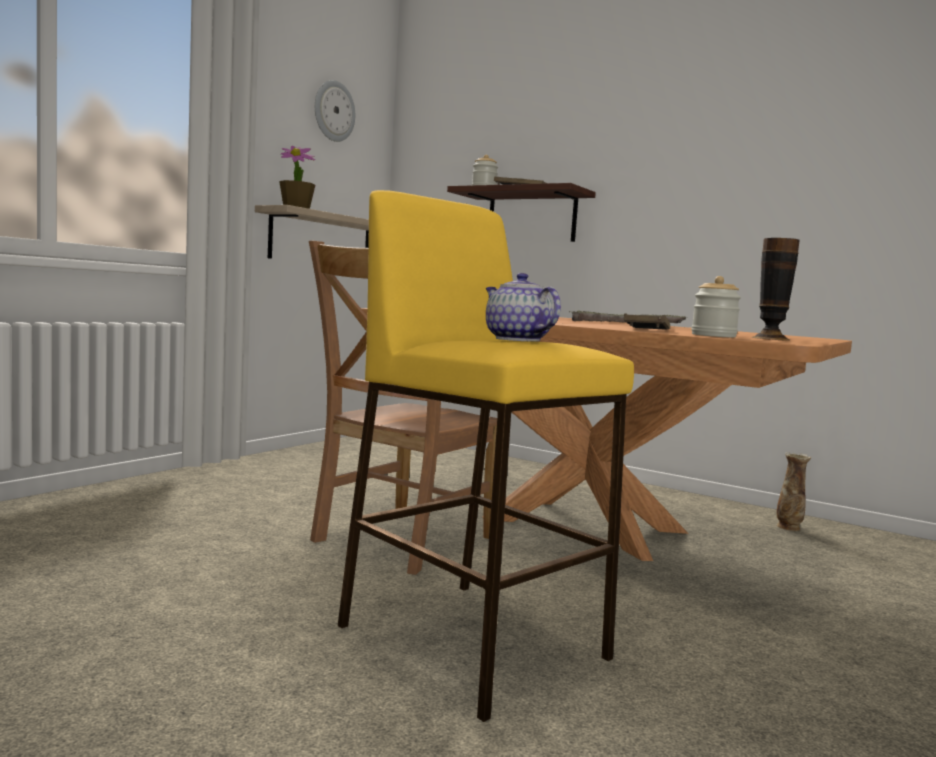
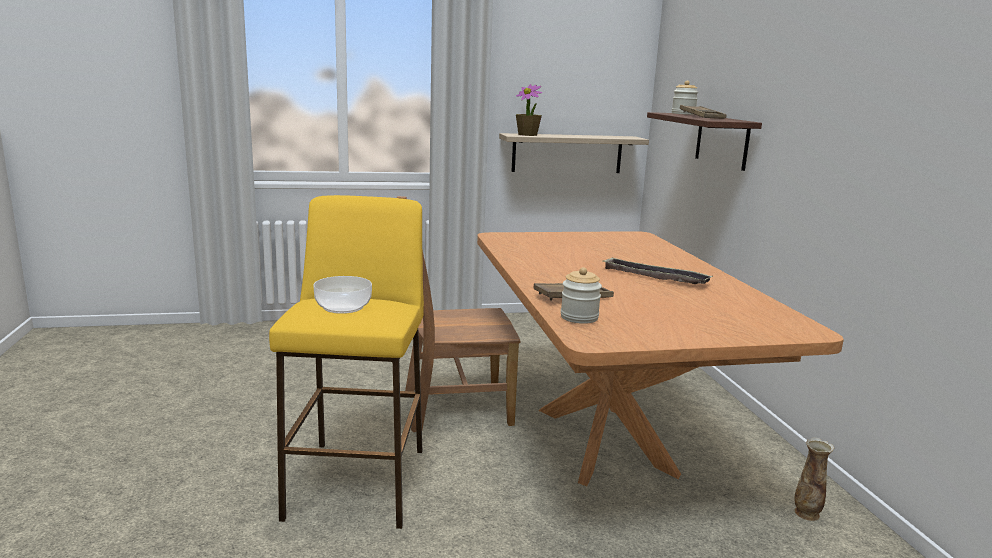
camera: 45 degrees right, 10 degrees up
(333, 111) = (582, 45): wall clock -> none
(515, 340) = (342, 307): teapot -> bowl
(770, 338) = (640, 329): vase -> none

